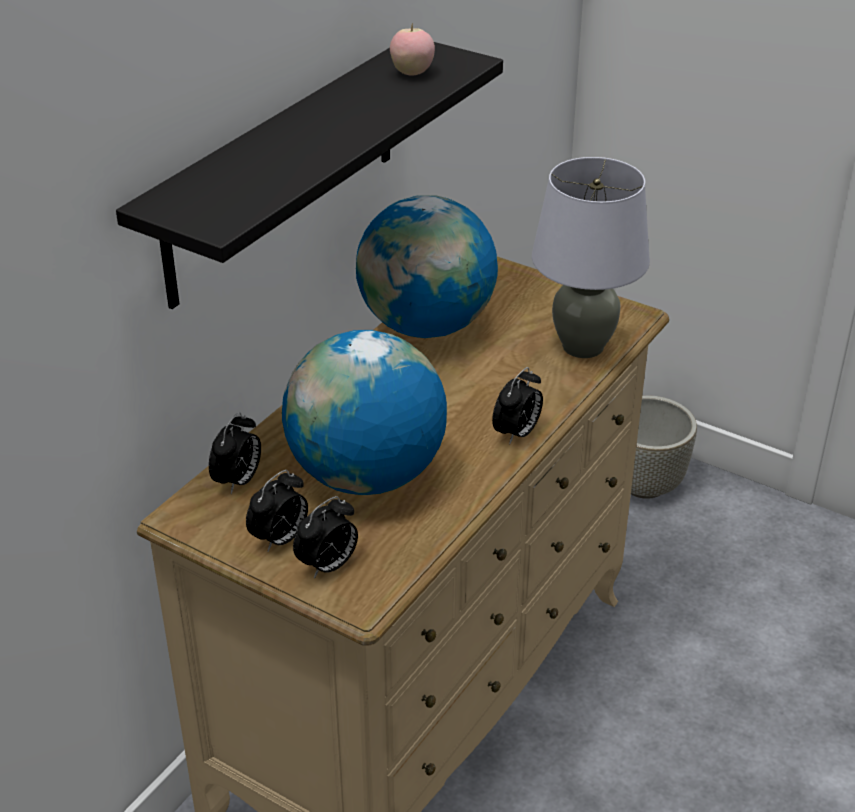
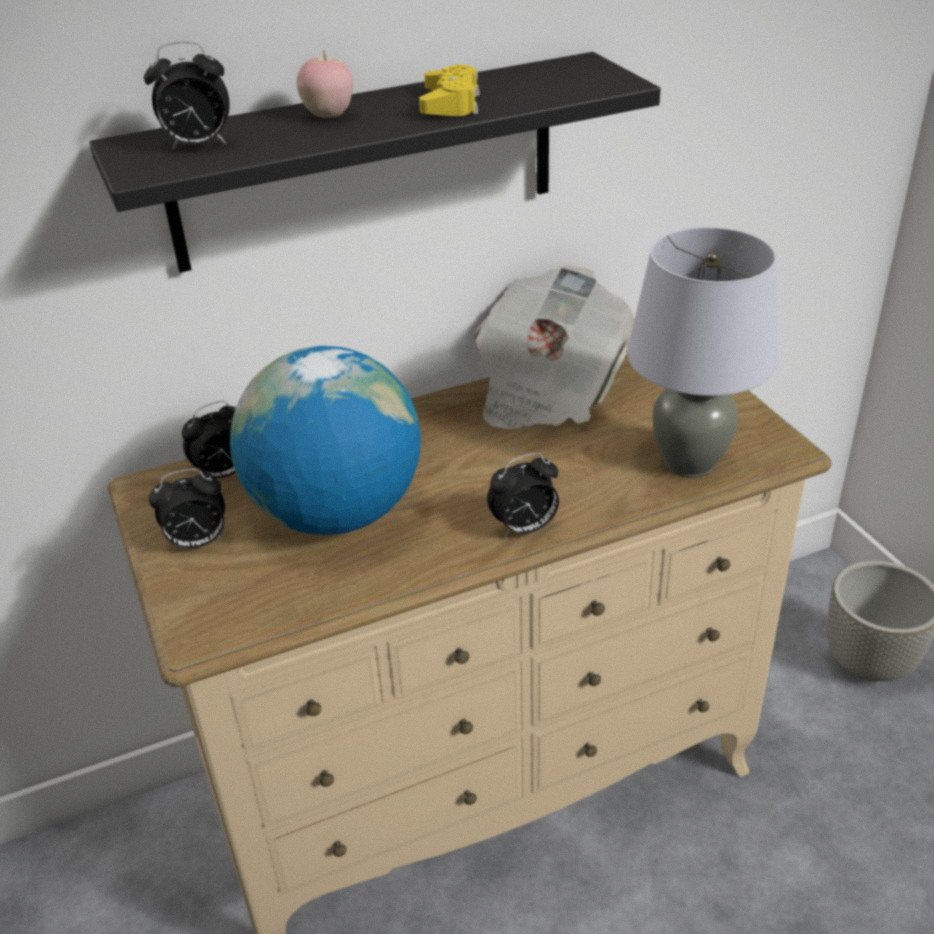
camera: 35 degrees right, 0 degrees up
(328, 566) = (207, 587): alarm clock -> alarm clock (198, 146)
(371, 107) = (450, 103): none -> yellow game controller
(412, 73) = (540, 83): apple -> apple (329, 116)
(426, 326) = (546, 388): globe -> newspaper

